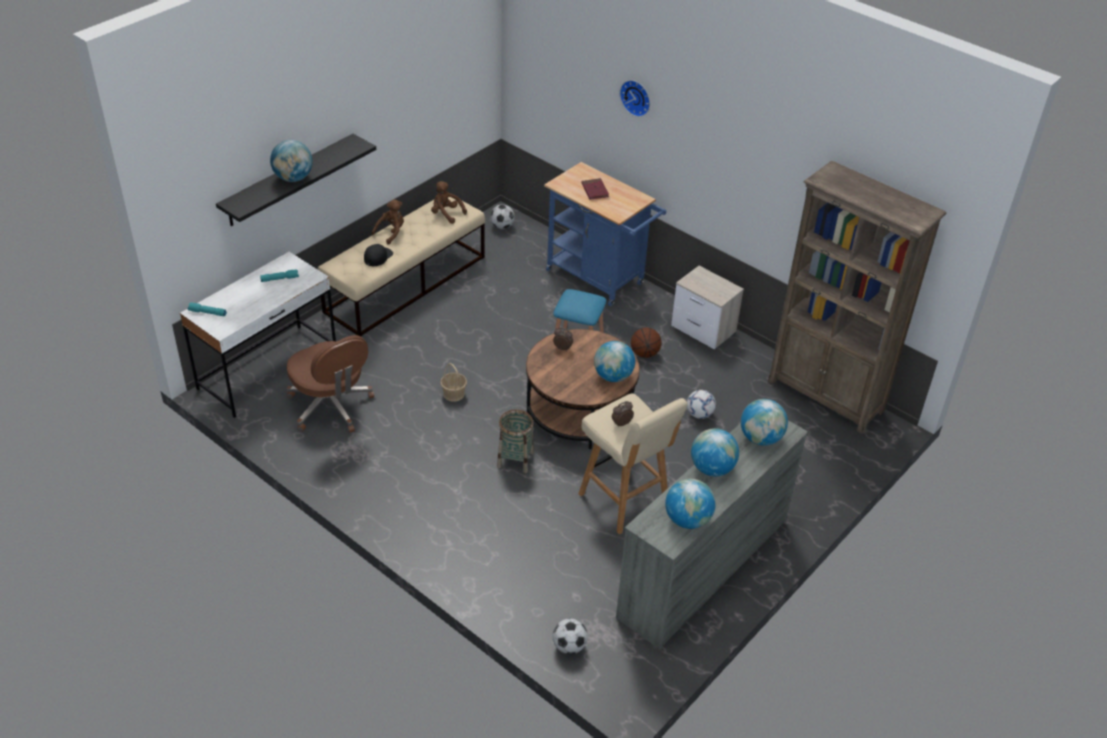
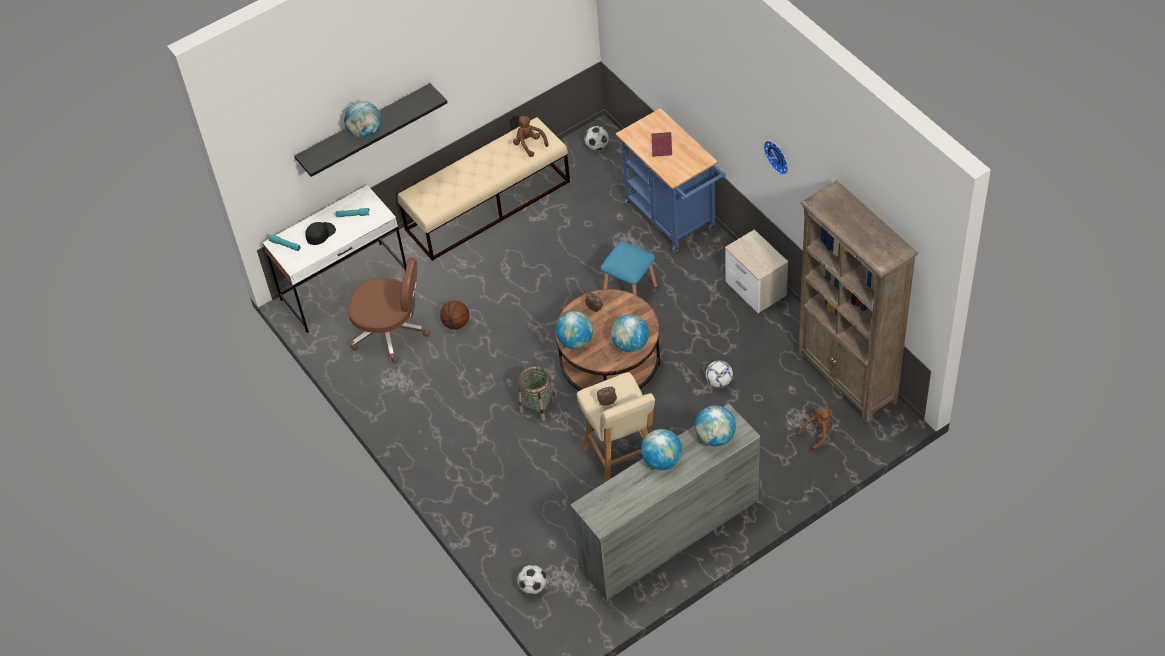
camera: 20 degrees right, 10 degrees up
(331, 407) = (391, 332): brown office chair -> brown office chair turned 60 degrees counterclockwise
(378, 256) = (453, 188): black cap -> black cap (320, 233)
(391, 232) = (472, 161): brown plush toy -> brown plush toy (817, 434)
(454, 394) = (501, 332): basket -> none
(636, 97) = (697, 70): wall clock -> wall clock (778, 156)
(644, 353) = (690, 309): basketball -> basketball (456, 323)
(687, 520) = (624, 505): globe -> globe (575, 341)

